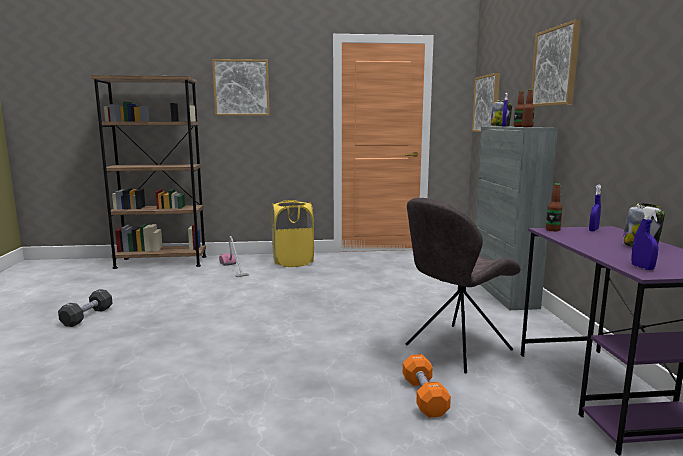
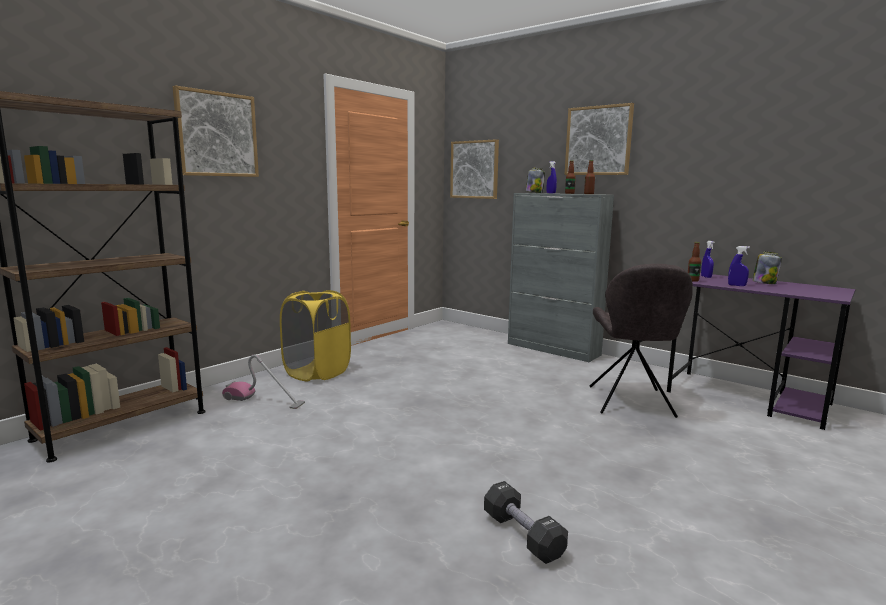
camera: 45 degrees left, 0 degrees up
(87, 316) = (215, 538): black dumbbell -> black dumbbell (522, 535)
(424, 397) = (699, 444): orange dumbbell -> none
(642, 267) = (821, 295): blue spray bottle -> blue spray bottle (736, 285)

